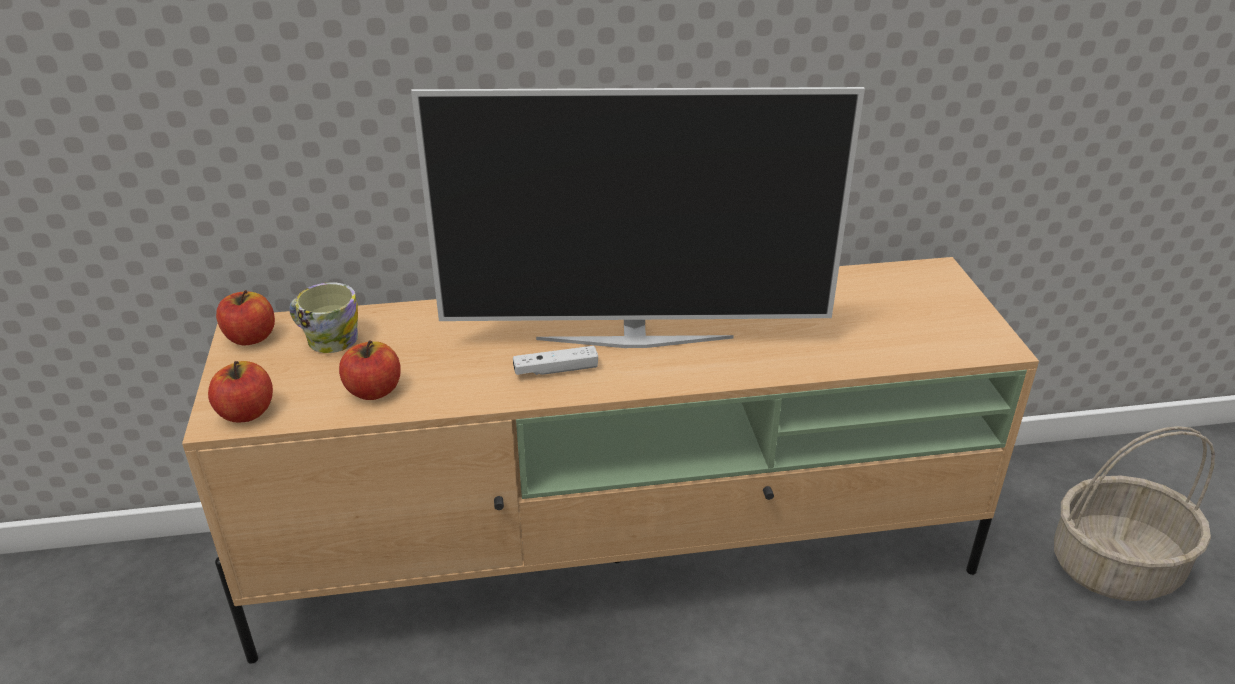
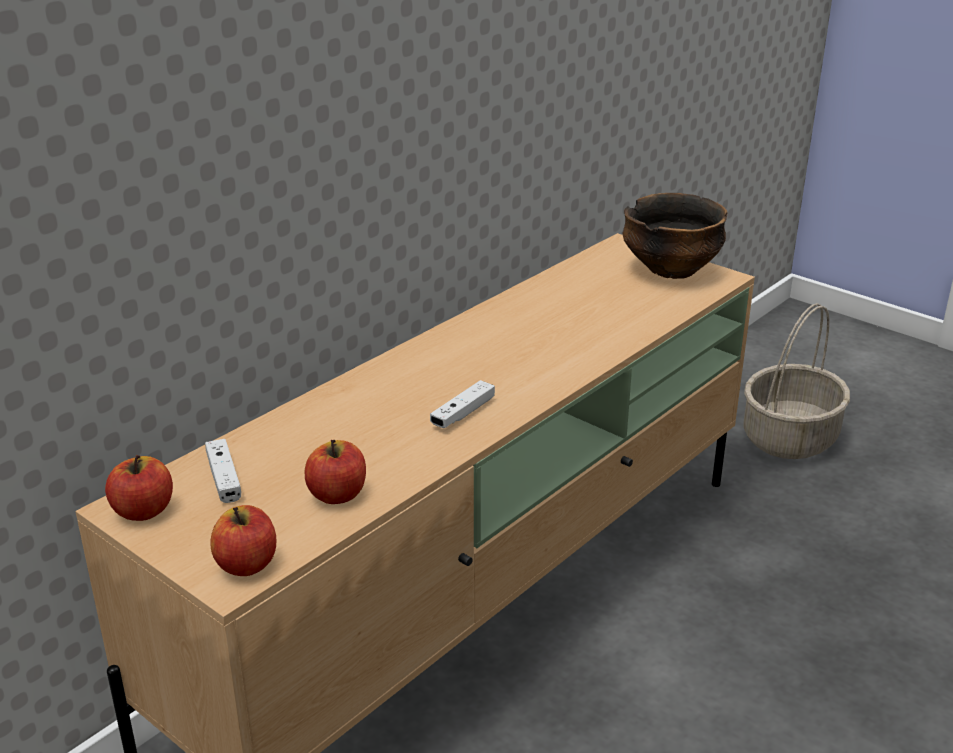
camera: 40 degrees left, 5 degrees down
(326, 338) = (224, 478): mug -> white game controller
(634, 337) = (485, 367): television -> none
(951, 317) = (671, 270): none -> bowl

